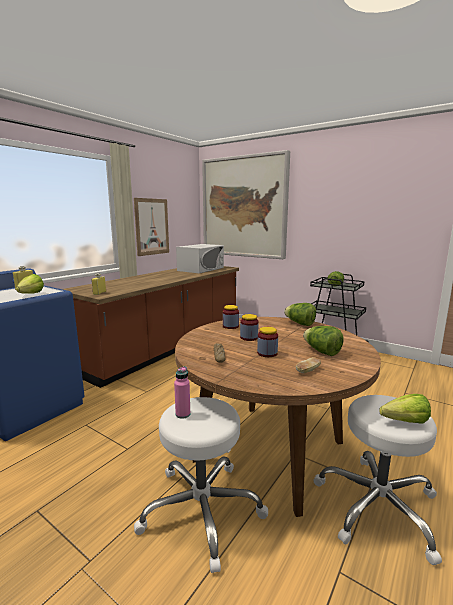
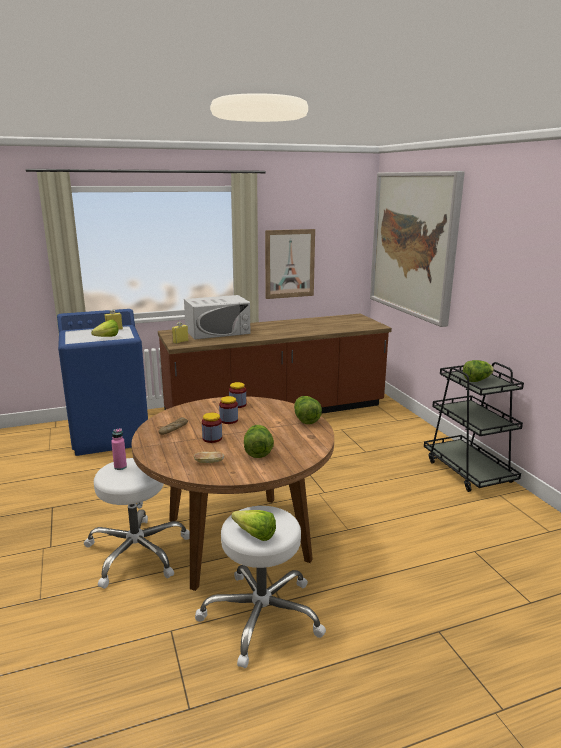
camera: 35 degrees right, 5 degrees up
(201, 269) = (338, 323): white microwave -> white microwave (217, 332)

